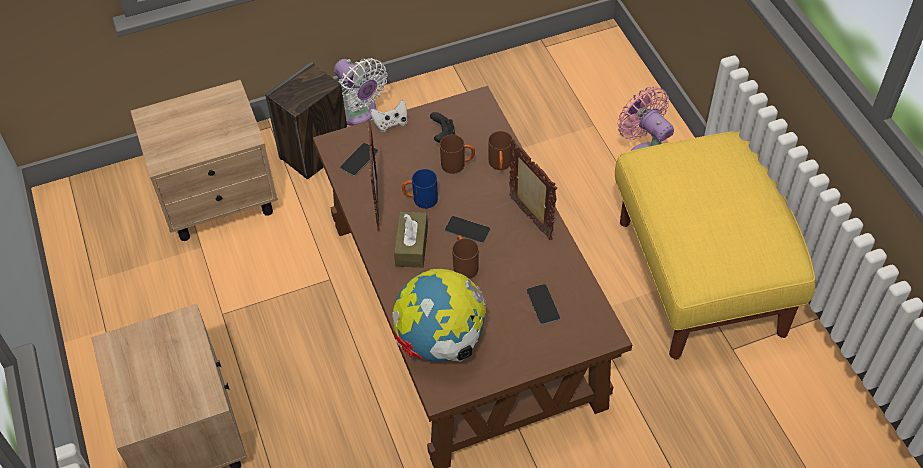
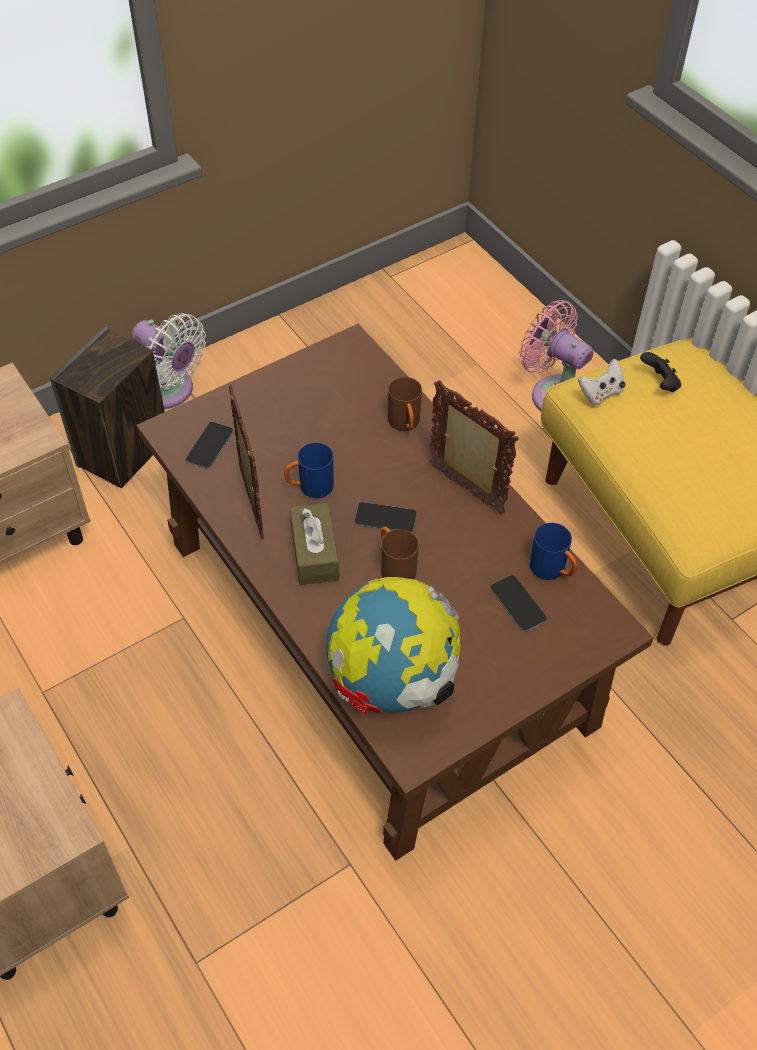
camera: 15 degrees left, 0 degrees up
(391, 123) = (241, 390): white game controller -> white game controller (600, 393)
(444, 137) = (318, 398): black game controller -> black game controller (659, 384)
(458, 165) = (347, 432): brown mug -> none
(574, 286) = (552, 571): none -> blue mug

